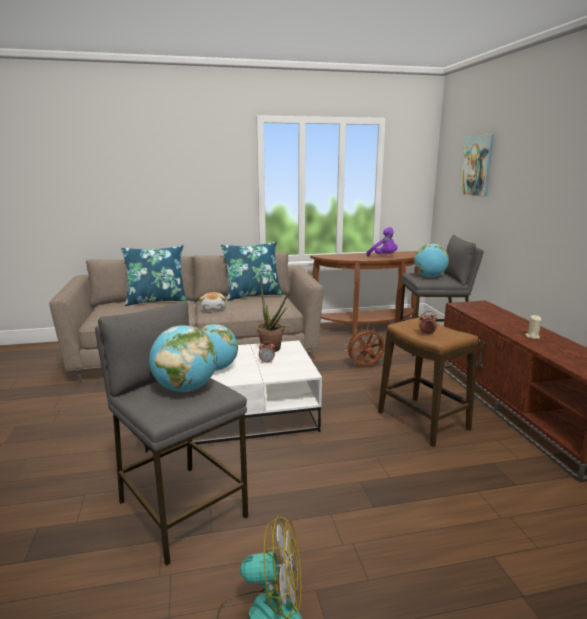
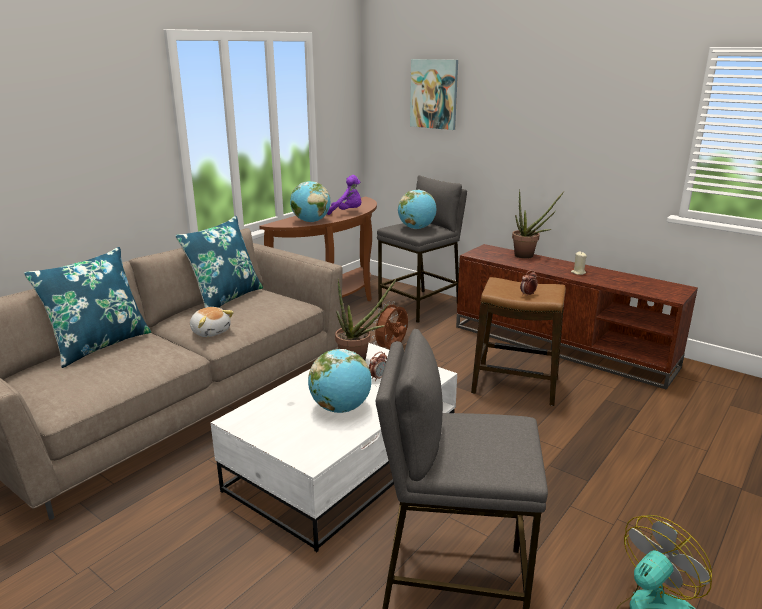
camera: 40 degrees left, 5 degrees up
(185, 389) = (481, 434): globe -> globe (311, 221)
(508, 315) = (528, 256): none -> potted plant

